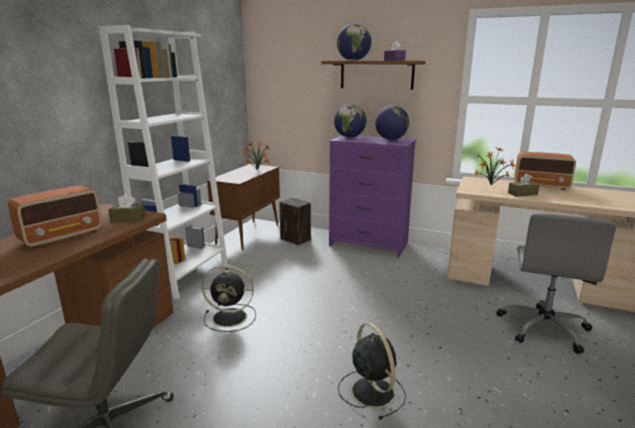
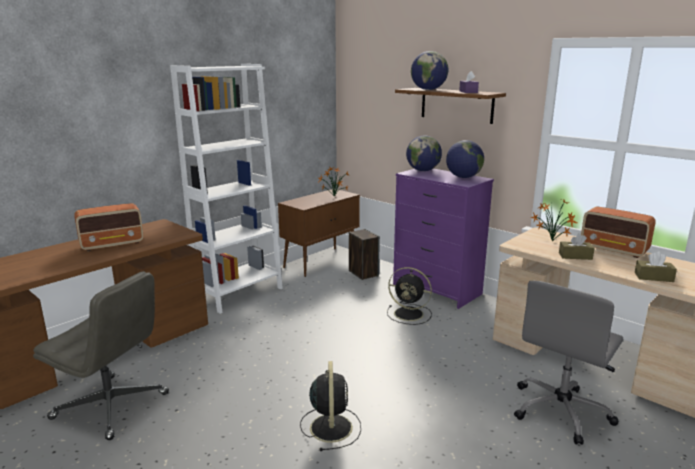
camera: 20 degrees right, 0 degrees up
(128, 219) = (170, 235): brown tissue box -> brown tissue box (653, 277)
(231, 317) = (254, 338): black fan -> black fan (410, 314)

